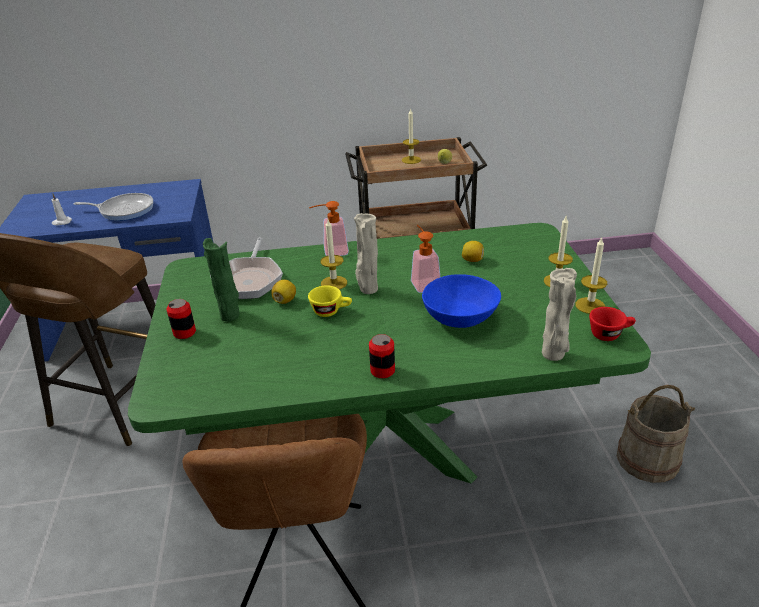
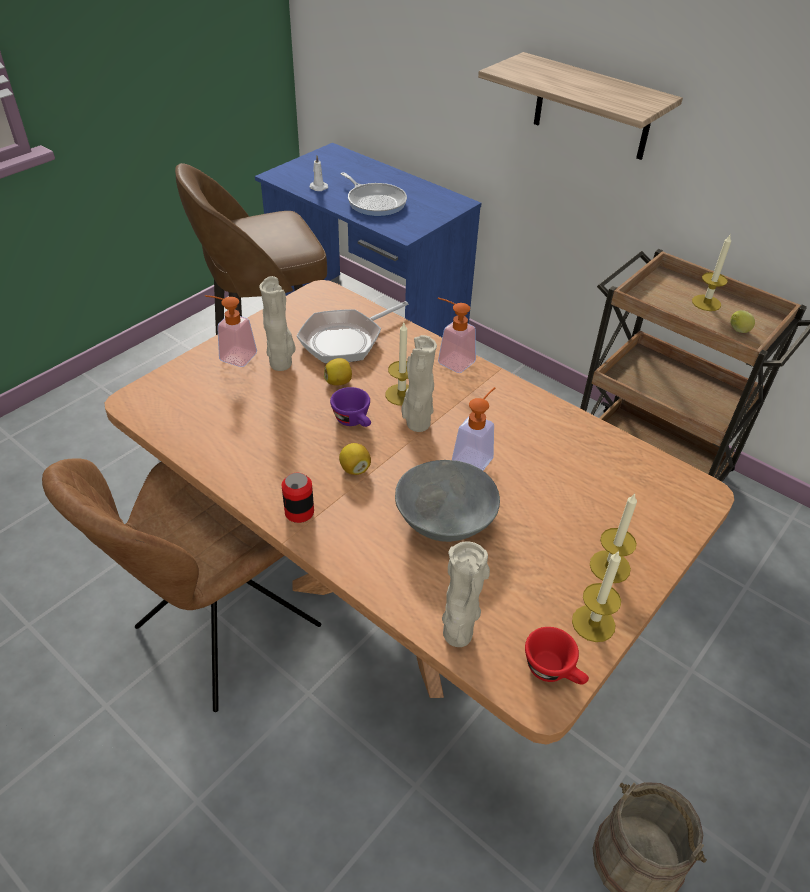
camera: 45 degrees right, 10 degrees up
(184, 332) = (232, 355): can -> soap dispenser
(230, 315) = (282, 364): green vase -> beige vase
(269, 71) = (592, 108): none -> shelf
(331, 311) = (354, 421): yellow cup -> purple cup
(386, 454) = (400, 602): green dining table -> brown dining table
(461, 317) = (445, 521): blue bowl -> grey bowl
(472, 260) = (564, 470): lemon -> lemon (354, 469)

